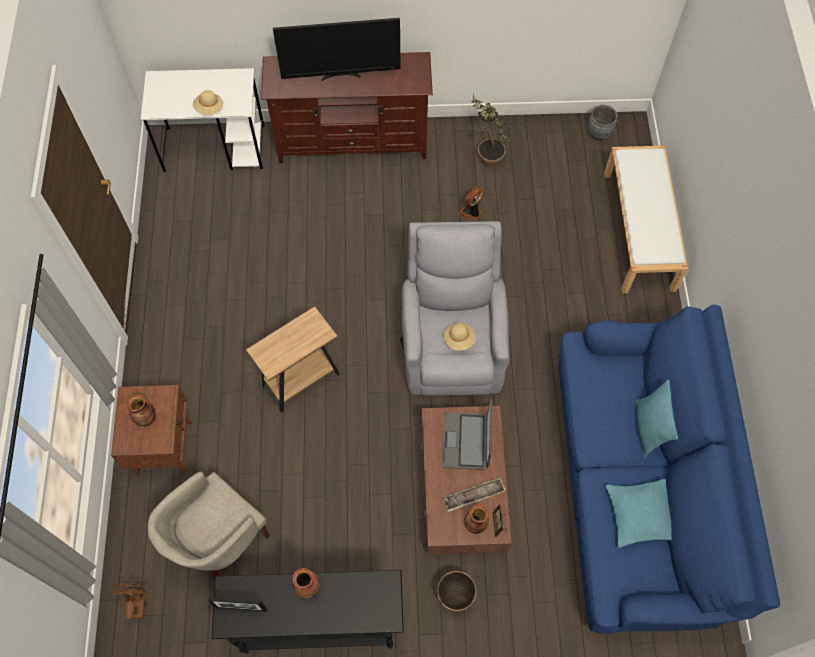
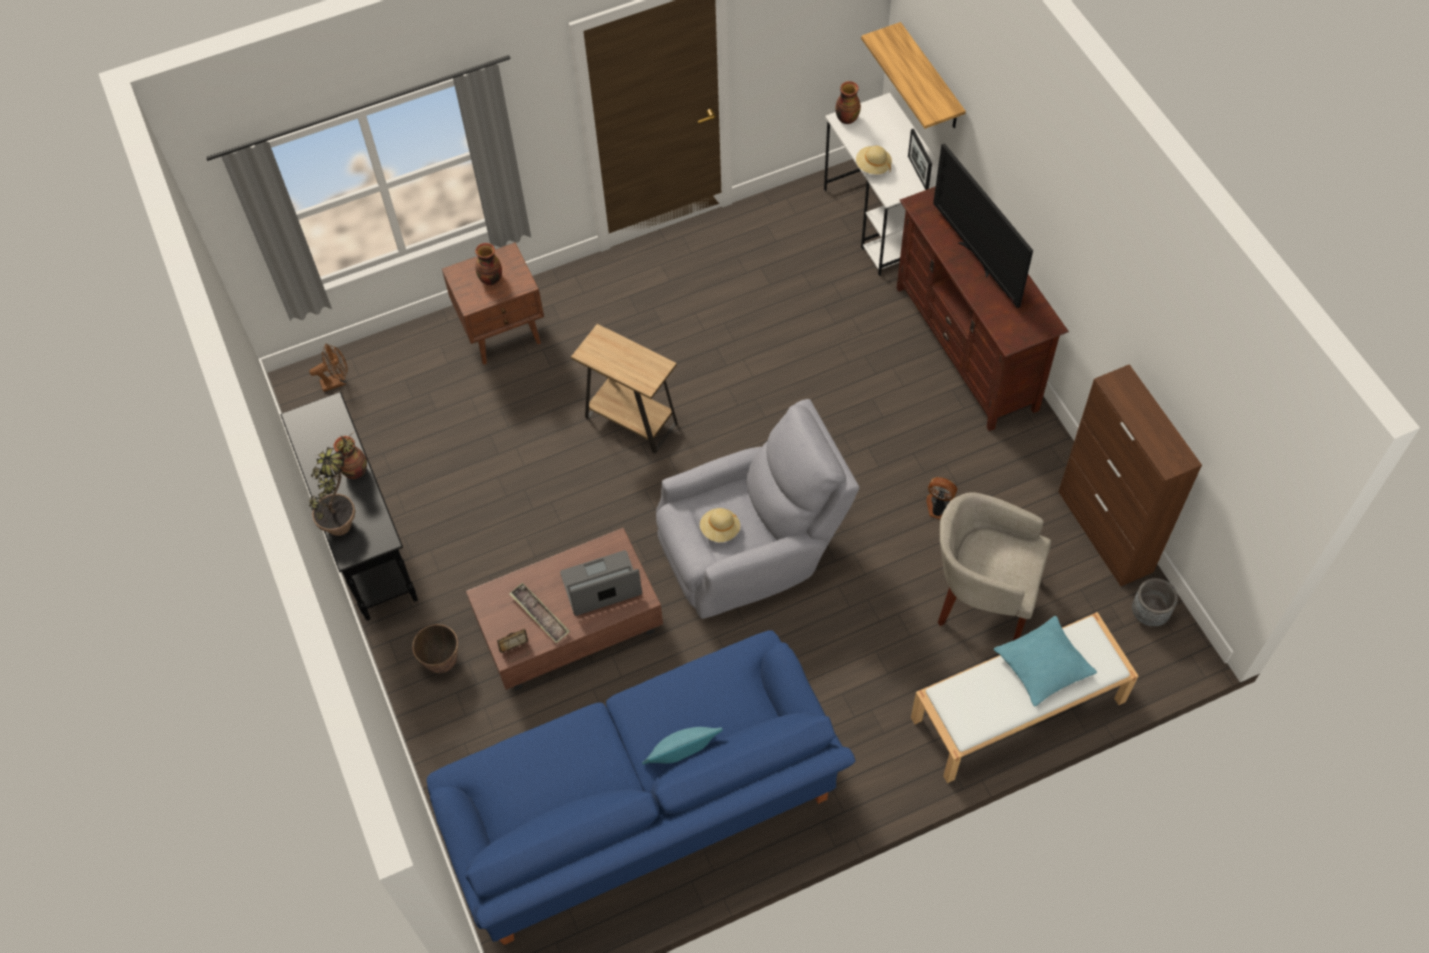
camera: 70 degrees right, 5 degrees down
(186, 22) = (931, 78): none -> shelf
(219, 542) = (421, 422): beige armchair -> beige armchair (982, 596)
(241, 608) = (316, 424): picture frame -> picture frame (918, 173)
(475, 524) = (507, 628): vase -> vase (846, 118)
(486, 156) = (1032, 495): potted plant -> potted plant (345, 518)
(532, 129) = (1105, 532): none -> brown cabinet
(639, 515) = (566, 777): turquoise pillow -> turquoise pillow (1043, 665)

